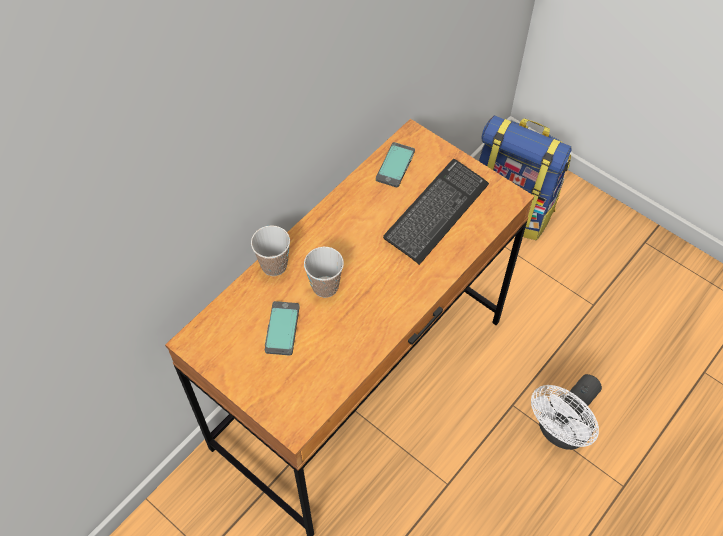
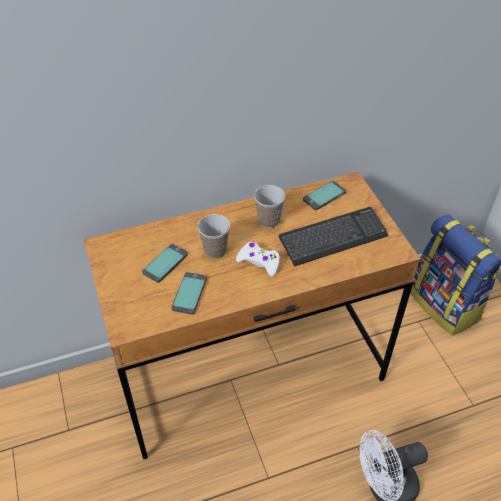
camera: 30 degrees right, 10 degrees down
(274, 265) = (190, 223): cup -> cup (268, 221)
(333, 350) = (189, 293): none -> phone
(380, 277) = (259, 262): none -> white game controller

